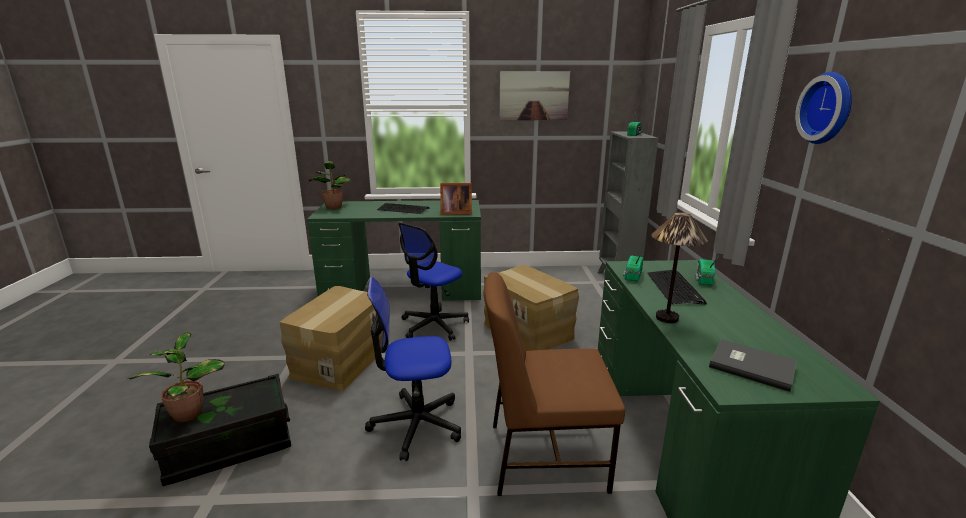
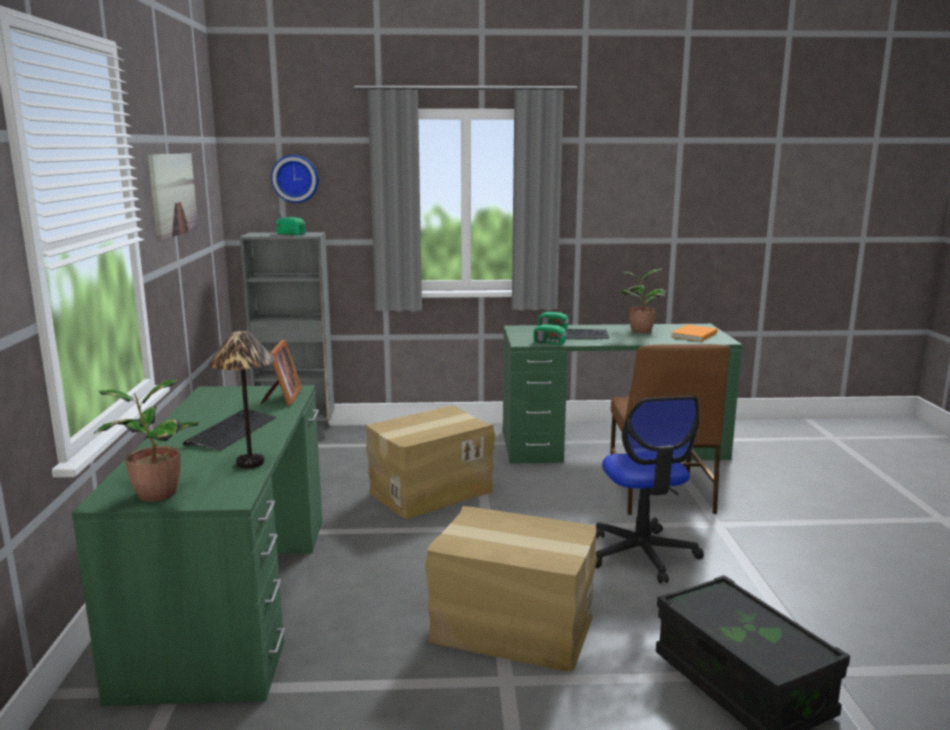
camera: 90 degrees left, 5 degrees down
(188, 412) = (773, 651): potted plant -> potted plant (639, 330)
(433, 325) = (405, 555): office chair -> none
(666, 318) = (634, 342): table lamp -> table lamp (249, 463)
(751, 365) = (692, 335): grey book -> orange book
(829, 108) = (593, 180): wall clock -> wall clock (295, 178)

